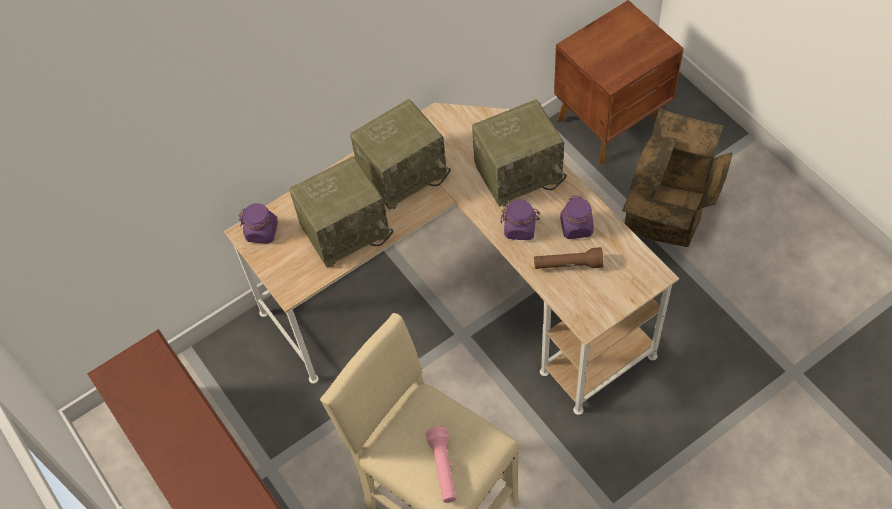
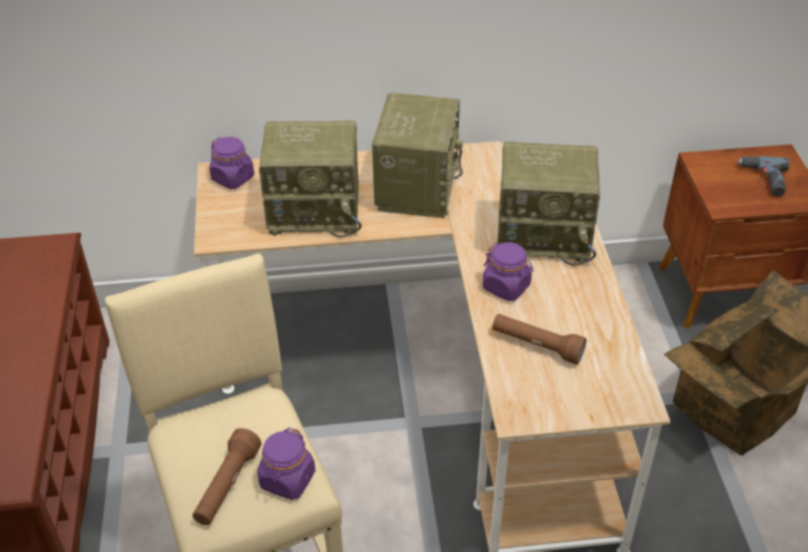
camera: 25 degrees right, 15 degrees down
(403, 173) = (416, 186): radio -> radio turned 75 degrees counterclockwise
(443, 469) = (227, 486): pink flashlight -> brown flashlight
(576, 227) = (574, 313): purple jar -> purple jar (287, 479)
(626, 43) = (763, 180): none -> power drill

